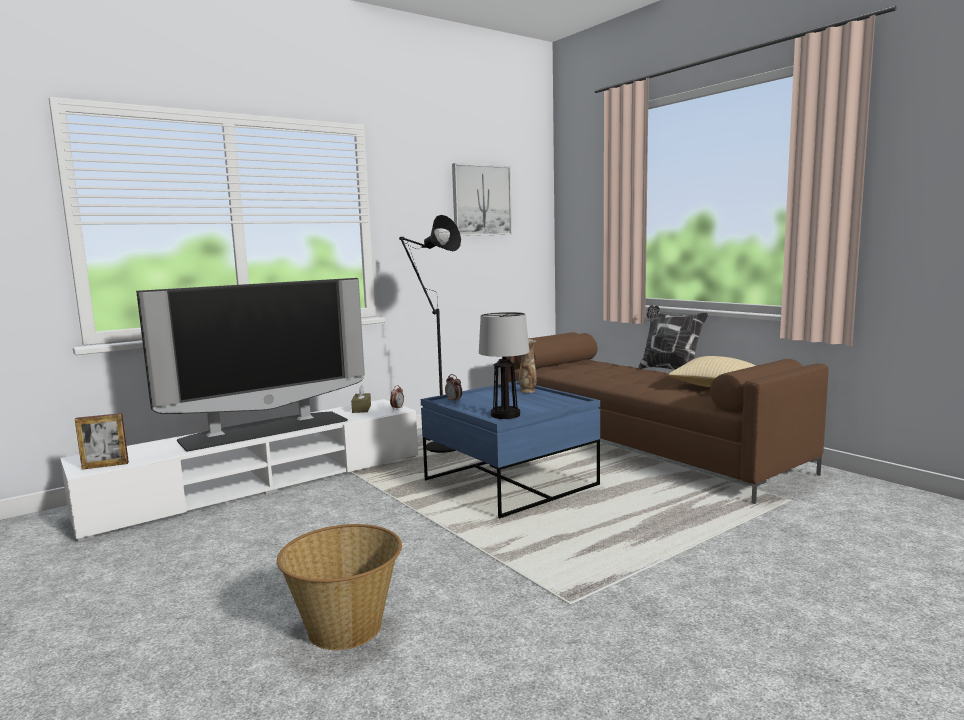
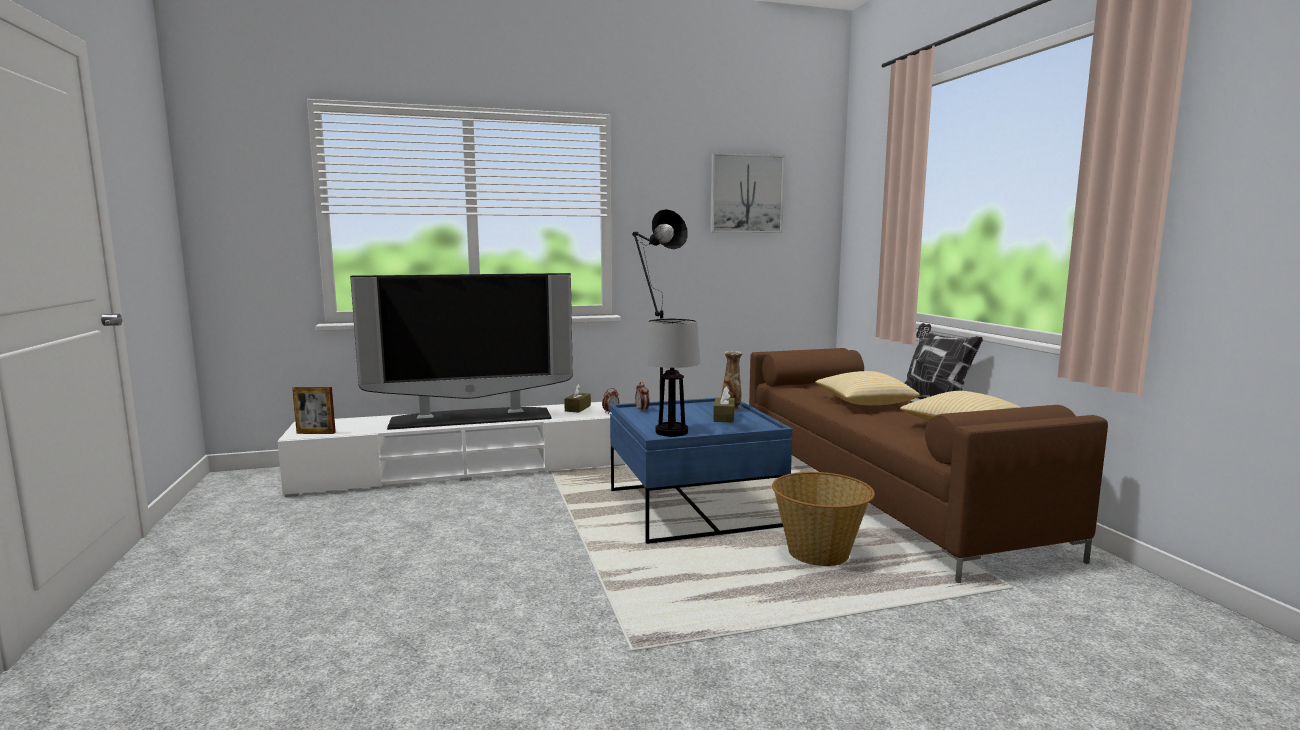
camera: 20 degrees right, 0 degrees up
(346, 629) = (407, 623): basket -> basket (819, 554)
(531, 398) = (724, 417): none -> brown tissue box
(620, 375) = (864, 403): none -> pillow

